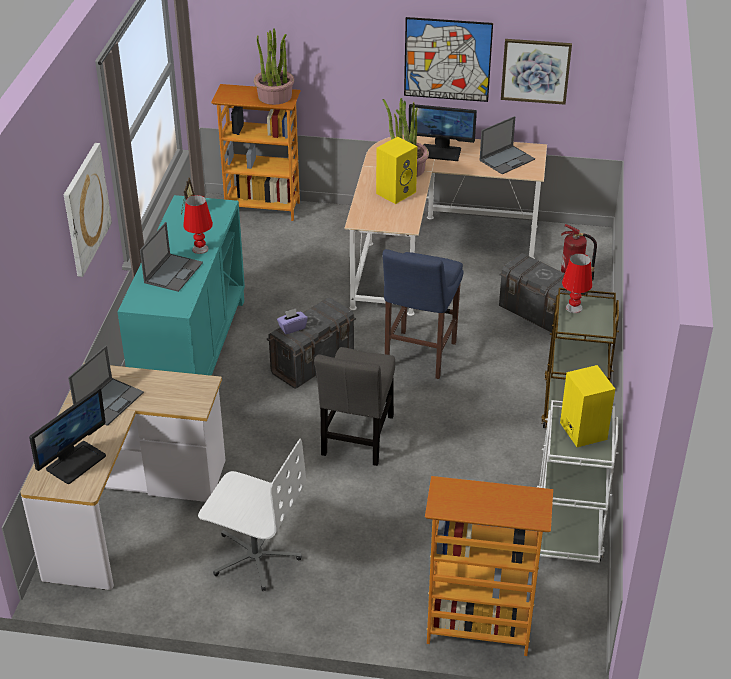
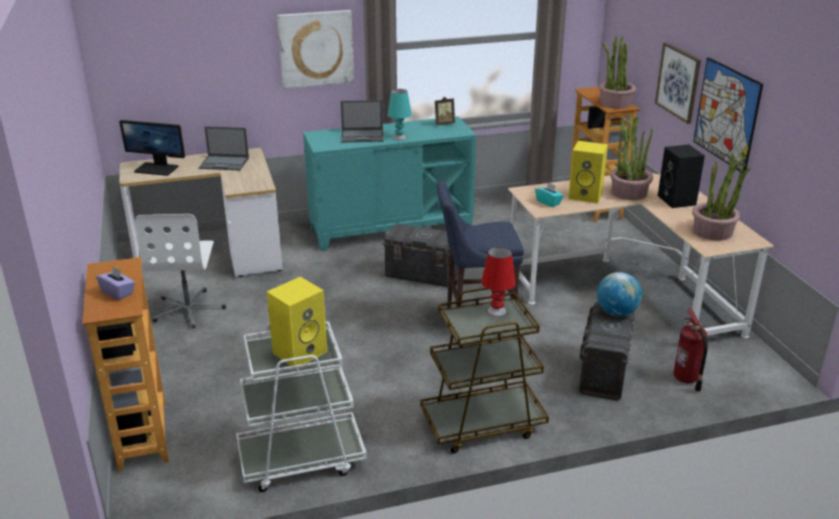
camera: 65 degrees right, 10 degrees down
(200, 249) = (400, 137): red table lamp -> turquoise table lamp
(292, 328) = (409, 229): purple tissue box -> purple tissue box (118, 293)
(357, 439) = (346, 318): grey chair -> none
(394, 216) = (548, 202): none -> turquoise tissue box
(441, 152) = (677, 200): monitor -> black speaker
(507, 159) = (713, 231): laptop -> potted plant
(528, 264) = (616, 313): none -> globe
(535, 71) = (784, 154): picture -> picture (678, 82)

